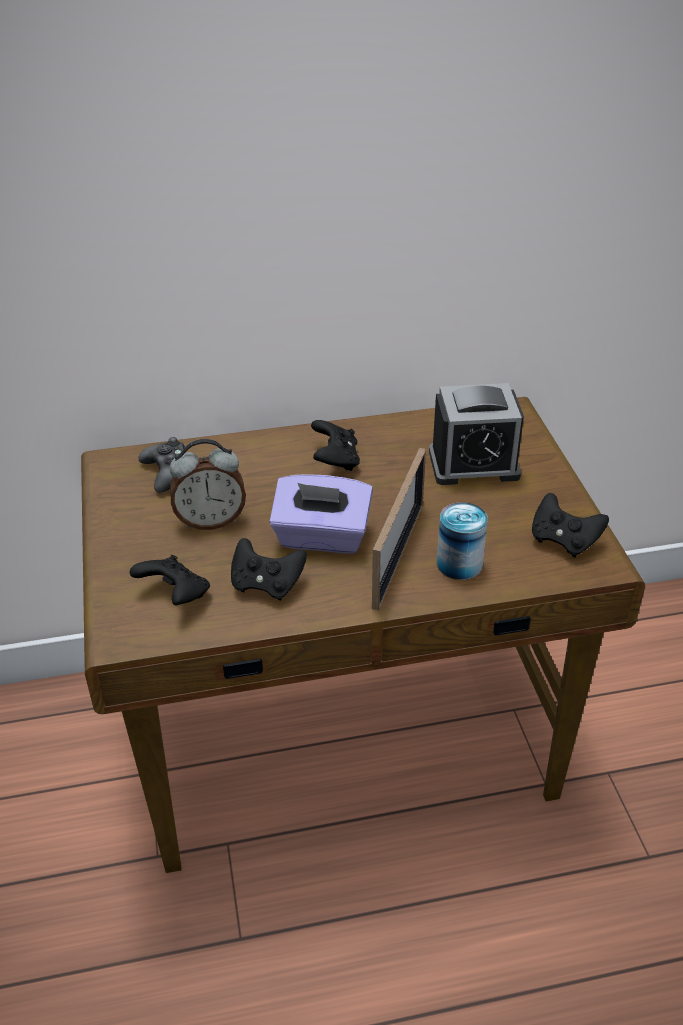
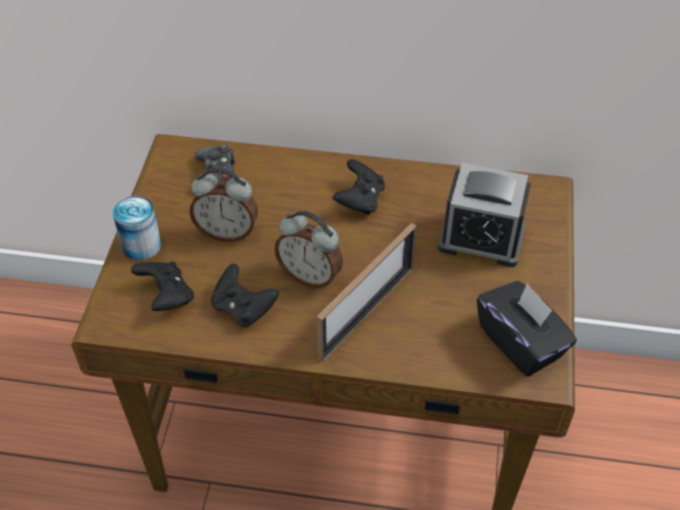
camera: 20 degrees right, 10 degrees up
(321, 537) = (310, 276): purple tissue box -> alarm clock
(459, 564) = (414, 338): can -> can (141, 245)
(564, 541) = (521, 342): black game controller -> black tissue box

